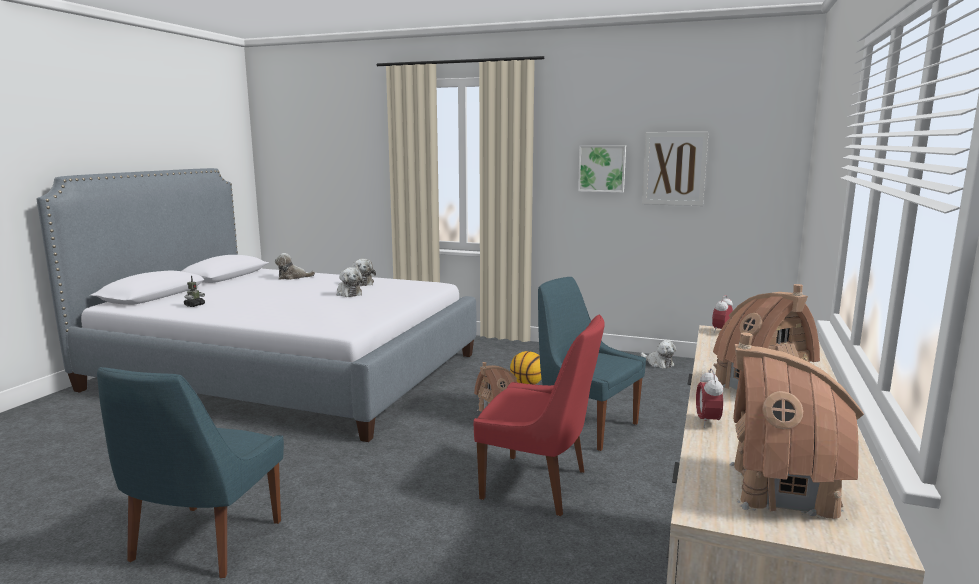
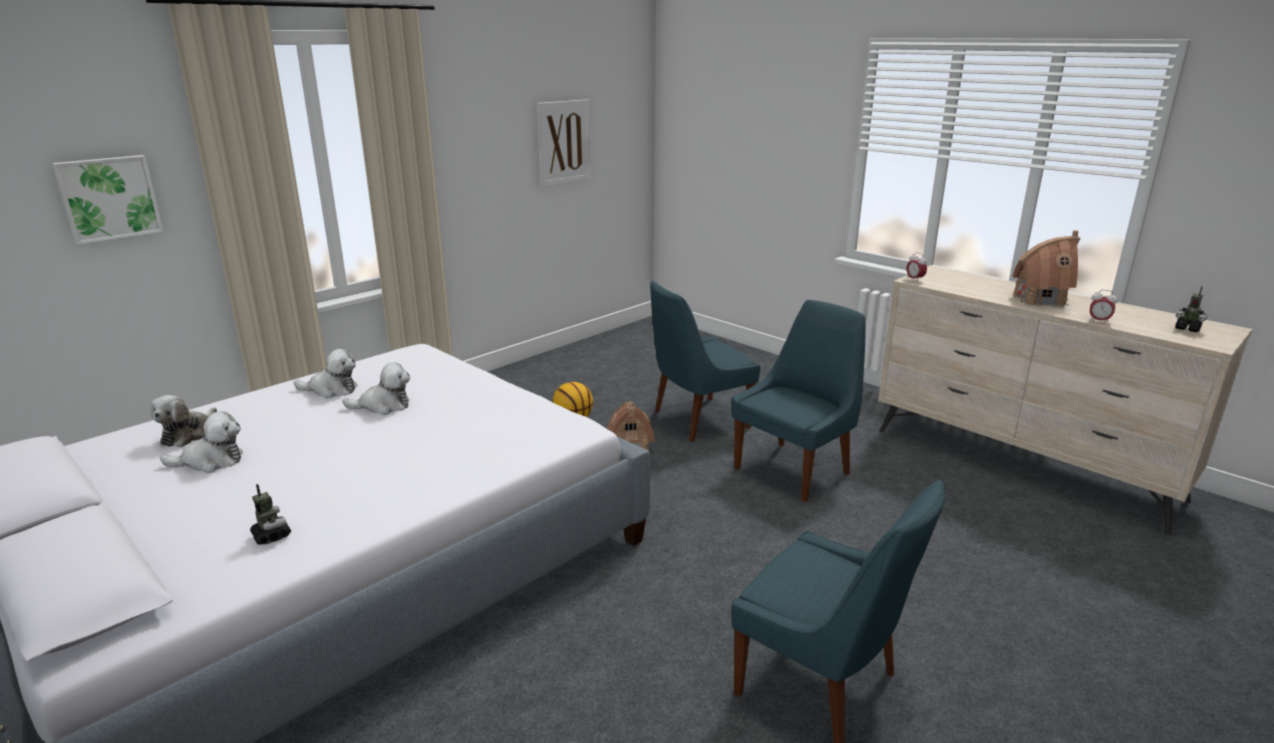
camera: 65 degrees left, 10 degrees up
(539, 485) = (795, 470): red chair -> blue chair
(602, 168) = (499, 151): picture -> picture (109, 198)
(658, 363) = (590, 351): plush toy -> plush toy (211, 461)
(783, 490) = (1187, 329): toy house -> toy robot

